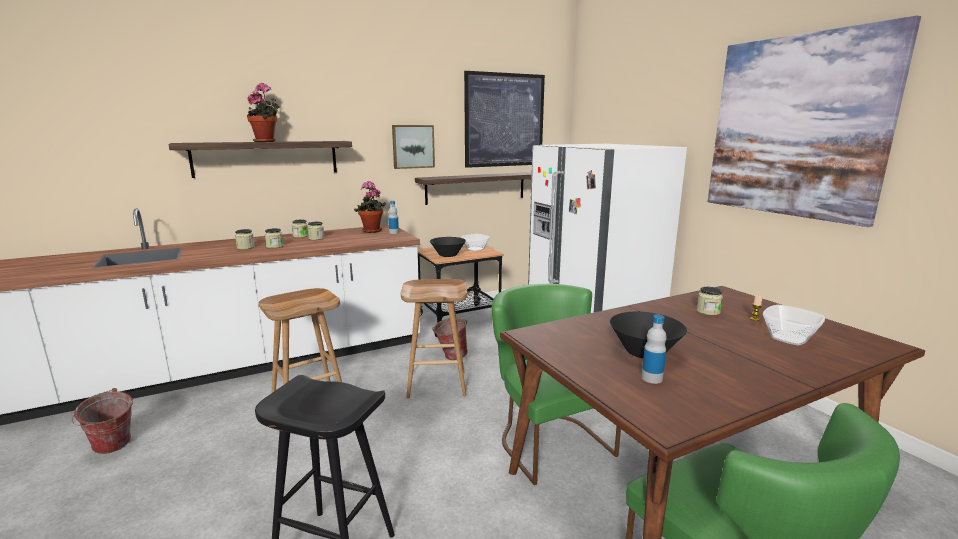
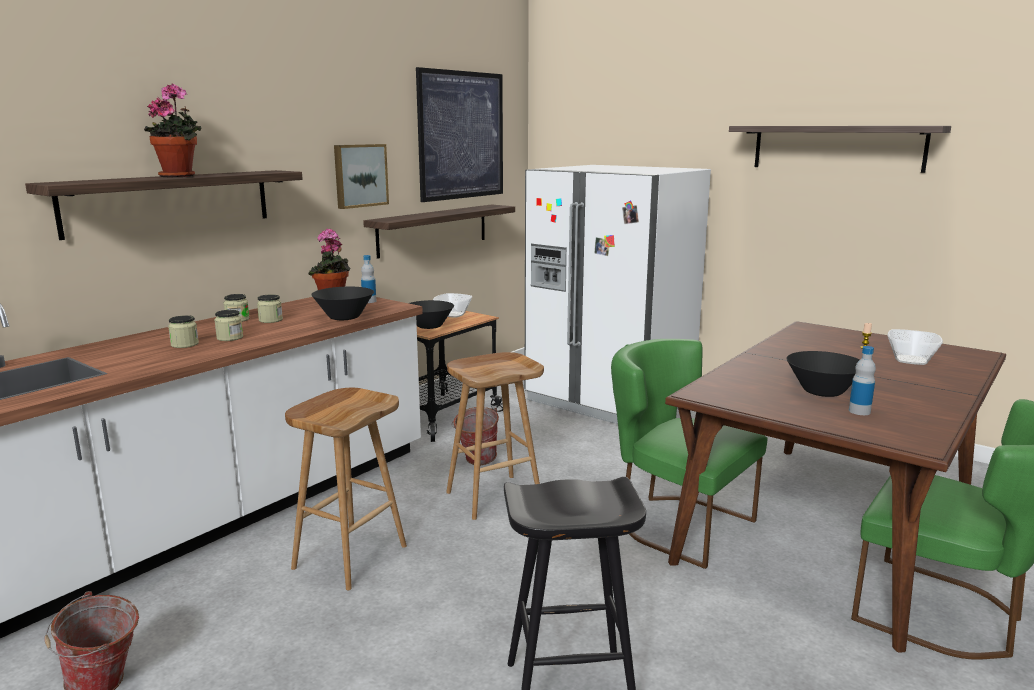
camera: 25 degrees left, 0 degrees up
(359, 241) = (344, 317): none -> black bowl
(708, 311) = (820, 347): jar -> none
(795, 127) = (837, 147): picture -> shelf

